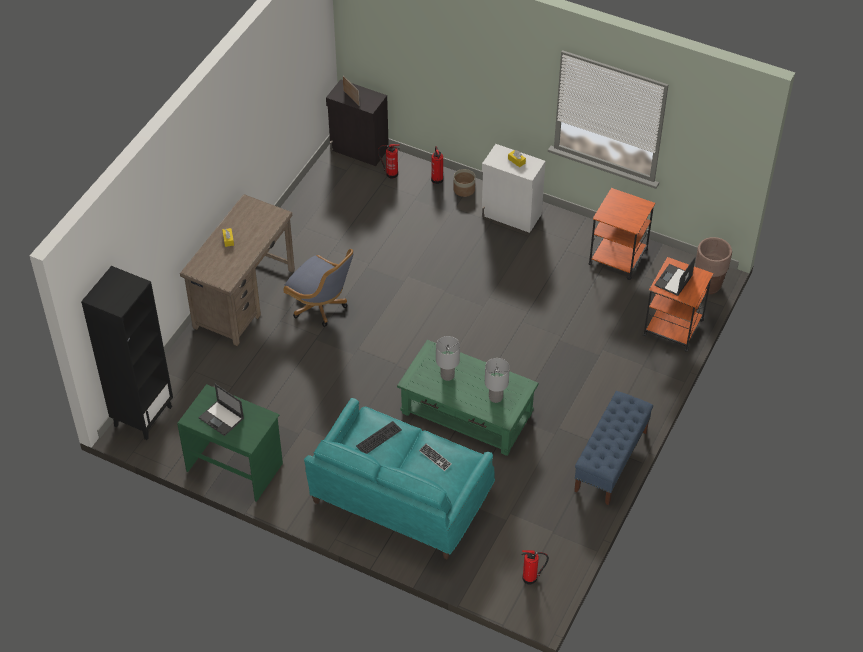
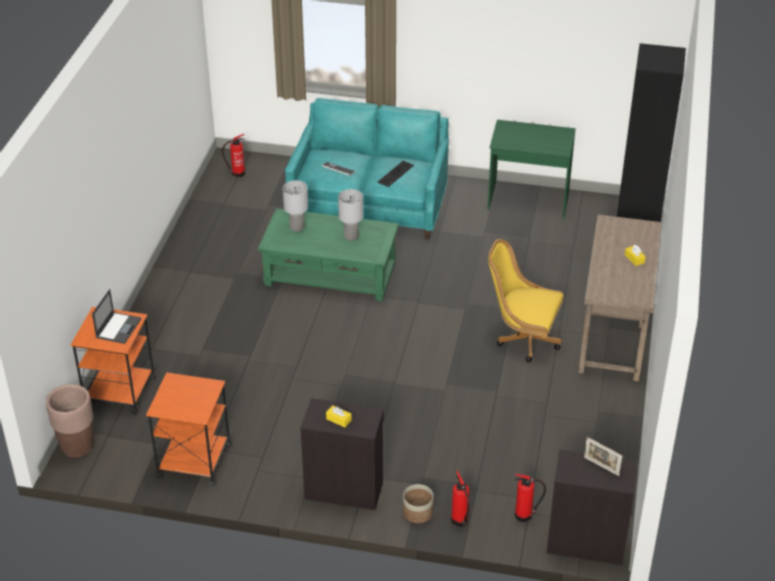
camera: 165 degrees right, 10 degrees down
(222, 418) = (538, 136): laptop -> none
(323, 308) = (522, 339): blue office chair -> yellow office chair
(511, 215) = (343, 489): white cabinet -> black cabinet
(611, 461) = (178, 261): blue bench -> none

